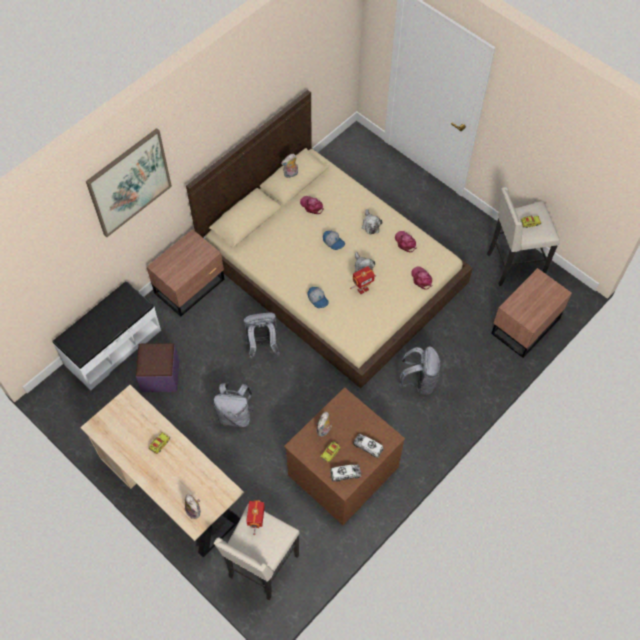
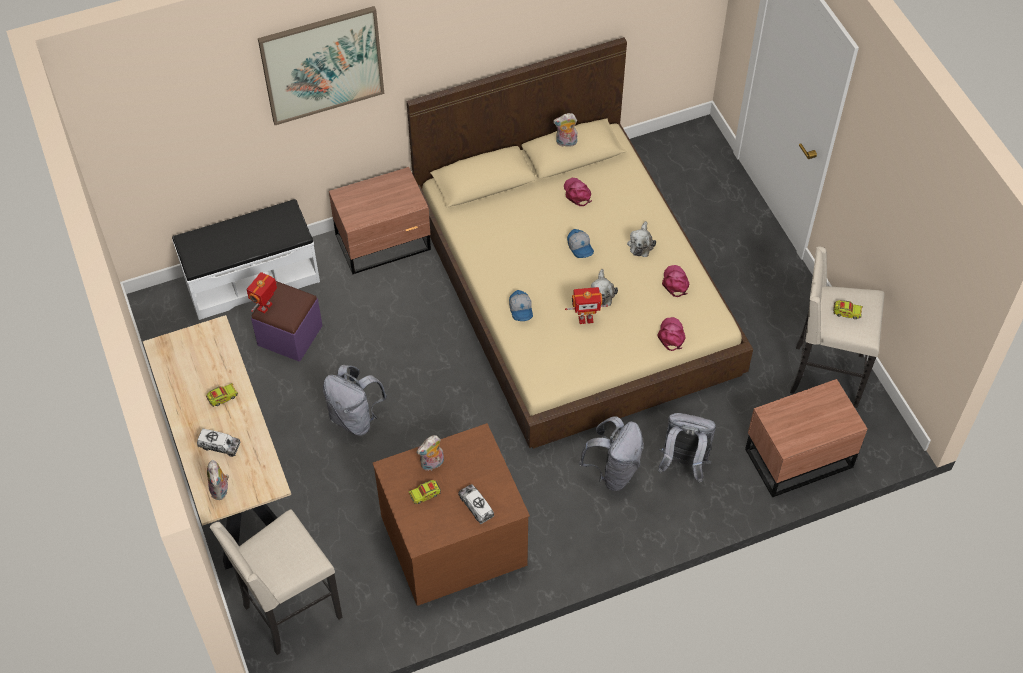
camera: 25 degrees right, 5 degrees down
(257, 522) = (286, 534): toy robot -> toy robot (265, 307)
(262, 346) = (434, 348): grey backpack -> grey backpack (683, 464)
(345, 474) = (429, 527): toy truck -> toy truck (219, 446)

